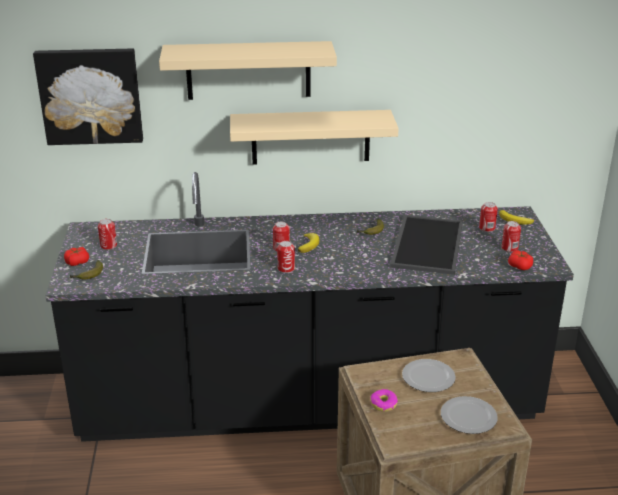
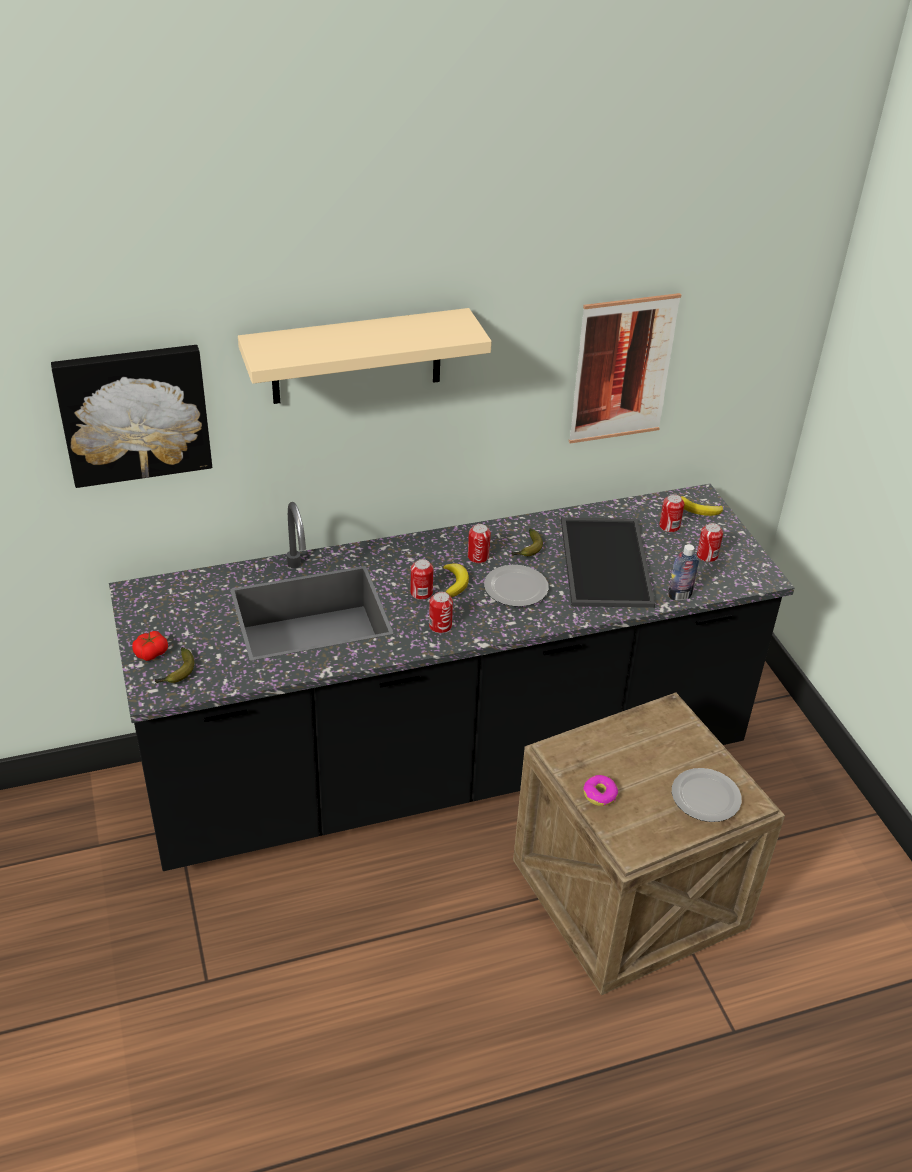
camera: 15 degrees left, 10 degrees up
(108, 246) = (183, 618): can -> can (478, 557)
(310, 137) = (438, 432): beige shelf -> none
(428, 378) = (641, 747): plate -> plate (516, 589)
(453, 103) = (622, 369): none -> picture
(477, 269) = (679, 596): none -> bottle
(520, 266) = (728, 583): tomato -> none

